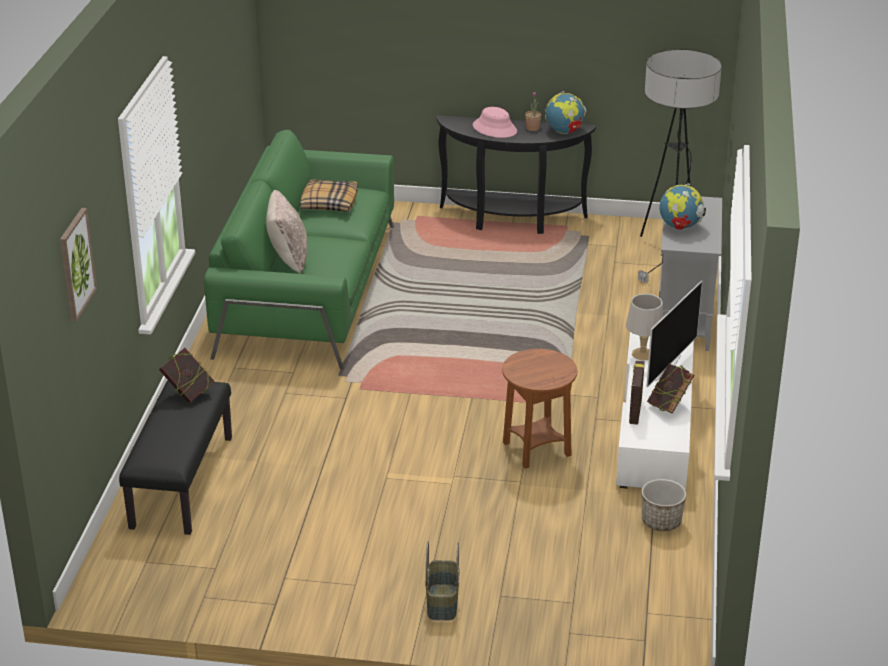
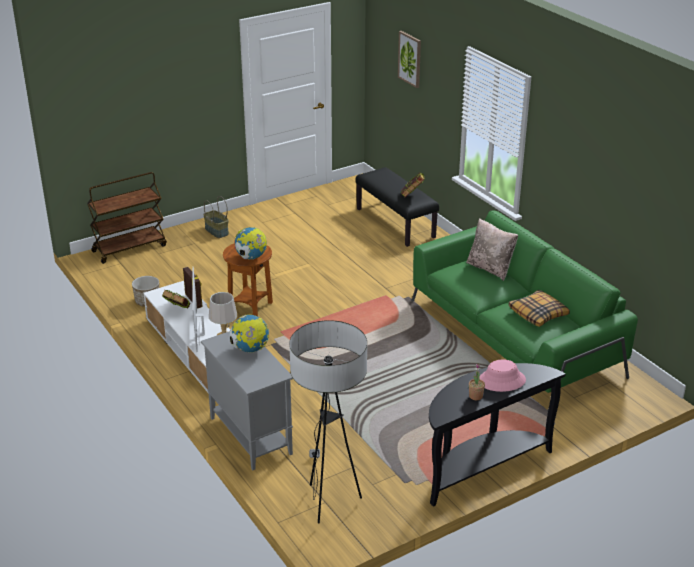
camera: 140 degrees right, 0 degrees up
(564, 132) = (446, 405): globe -> globe (251, 257)
(608, 638) = (130, 248): none -> brown cart

